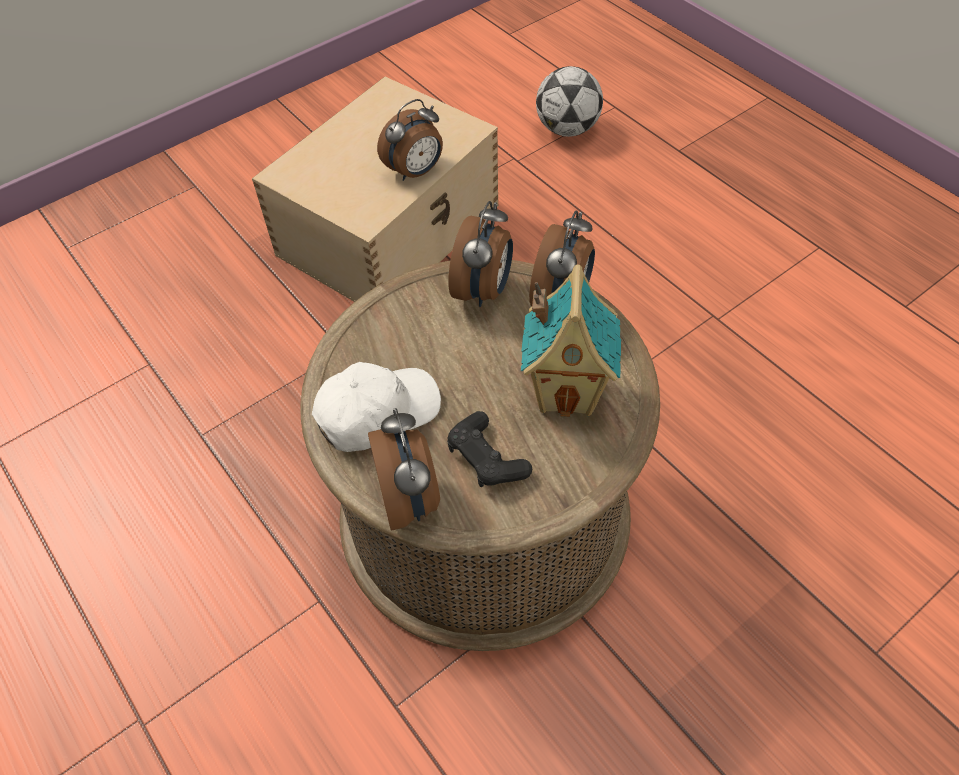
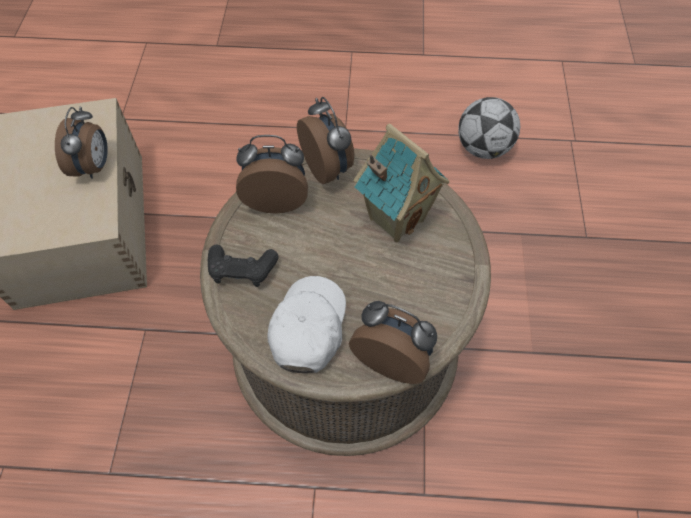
camera: 50 degrees left, 5 degrees up
(484, 290) = (276, 199): alarm clock -> alarm clock turned 60 degrees counterclockwise
(486, 458) = (401, 295): black game controller -> black game controller (242, 270)
(567, 129) = (131, 76): football -> football (483, 148)

